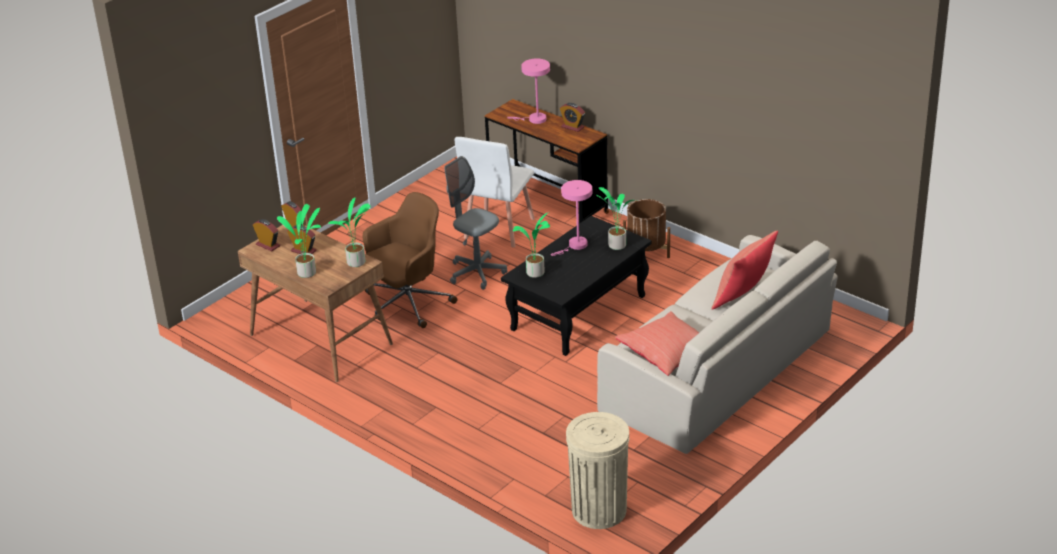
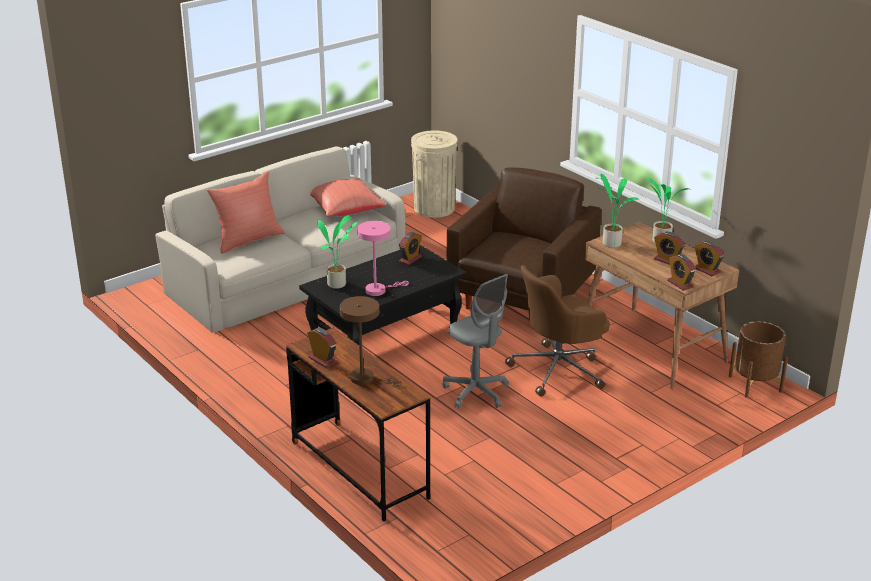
camera: 170 degrees left, 5 degrees down
(455, 379) = (522, 298): none -> brown armchair
(498, 228) = (434, 443): white chair -> none
(534, 119) = (366, 379): pink table lamp -> brown table lamp
(535, 274) = (431, 270): potted plant -> none
(560, 283) = (410, 259): none -> alarm clock
(646, 253) = (280, 386): brown planter -> brown planter (755, 384)

